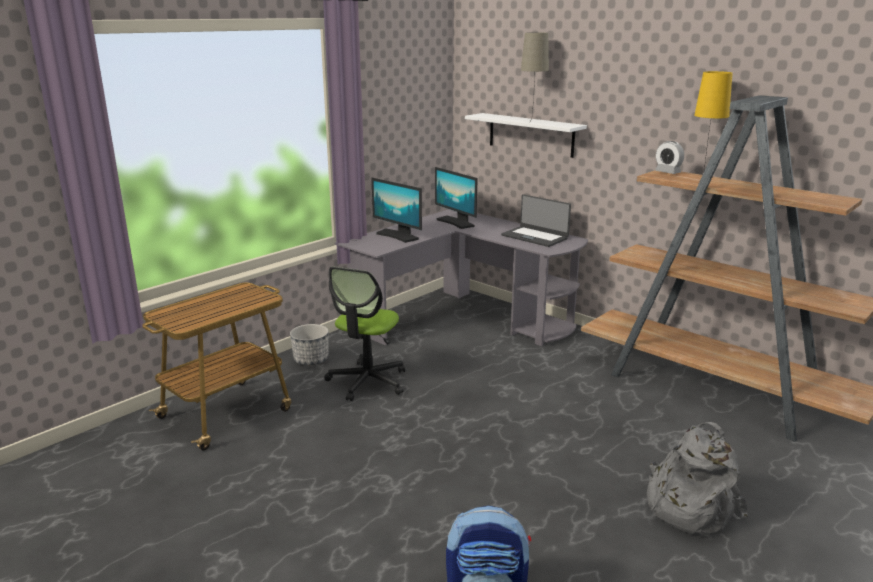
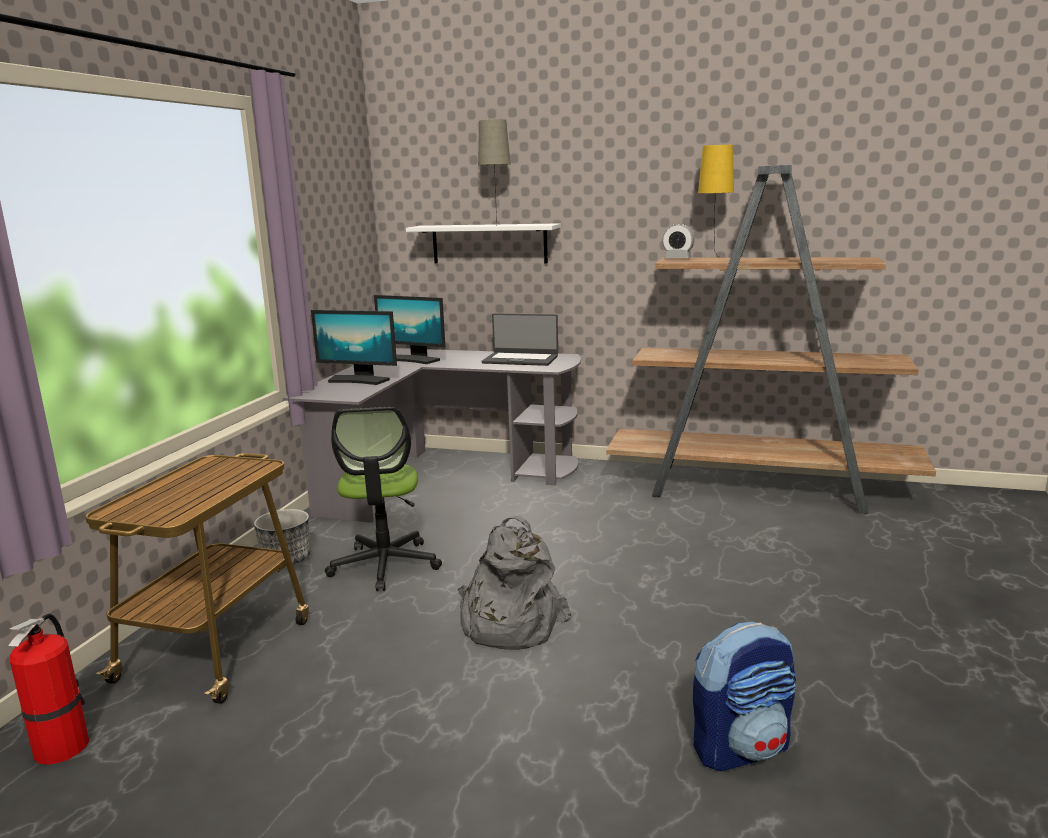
camera: 25 degrees left, 5 degrees down
(113, 449) = (63, 745): none -> fire extinguisher
(688, 506) = (838, 594): grey backpack -> grey backpack (508, 624)

